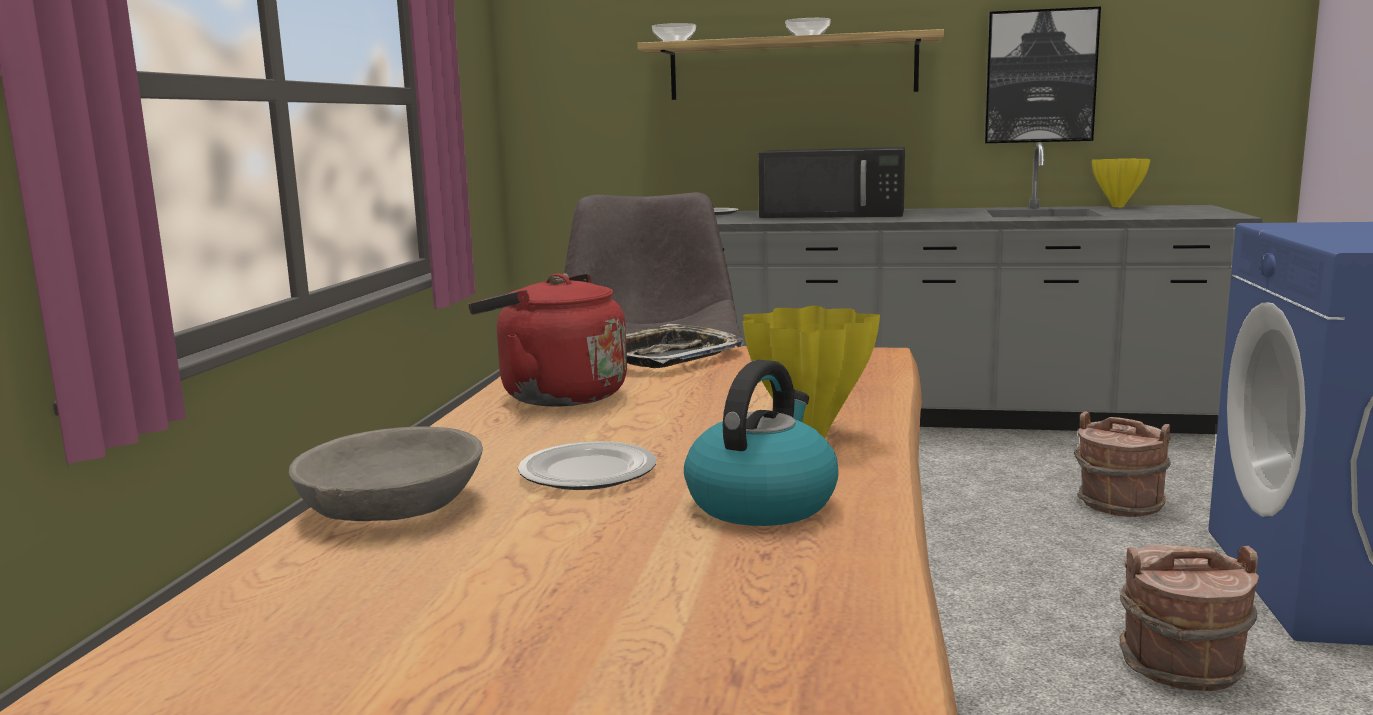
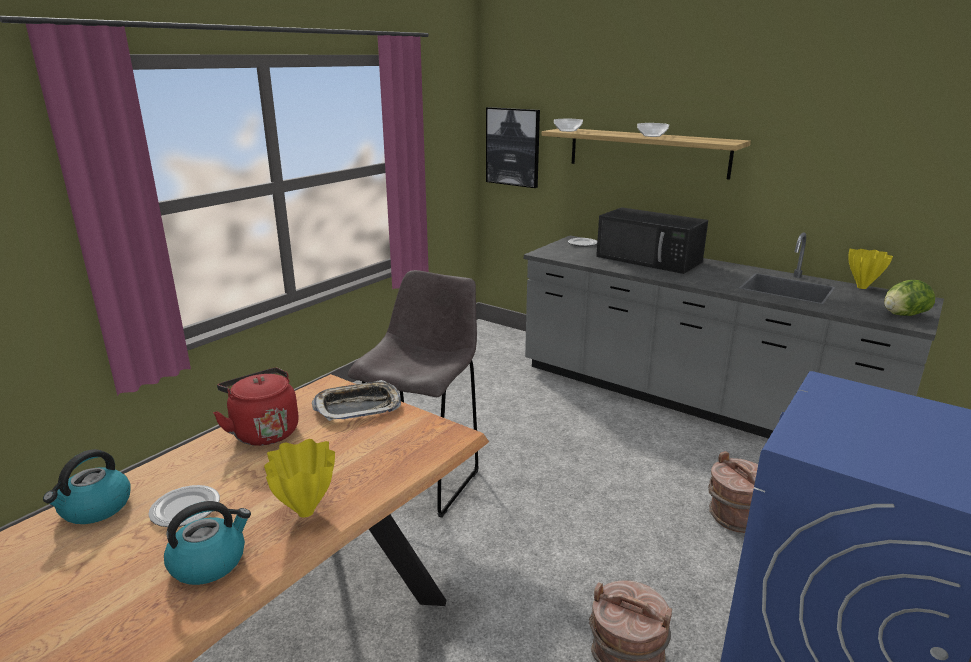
camera: 25 degrees right, 10 degrees up
(393, 507) = (95, 508): grey bowl -> kettle
(1040, 76) = (821, 180): picture -> picture (513, 147)
(1202, 213) = (903, 315): none -> lettuce

